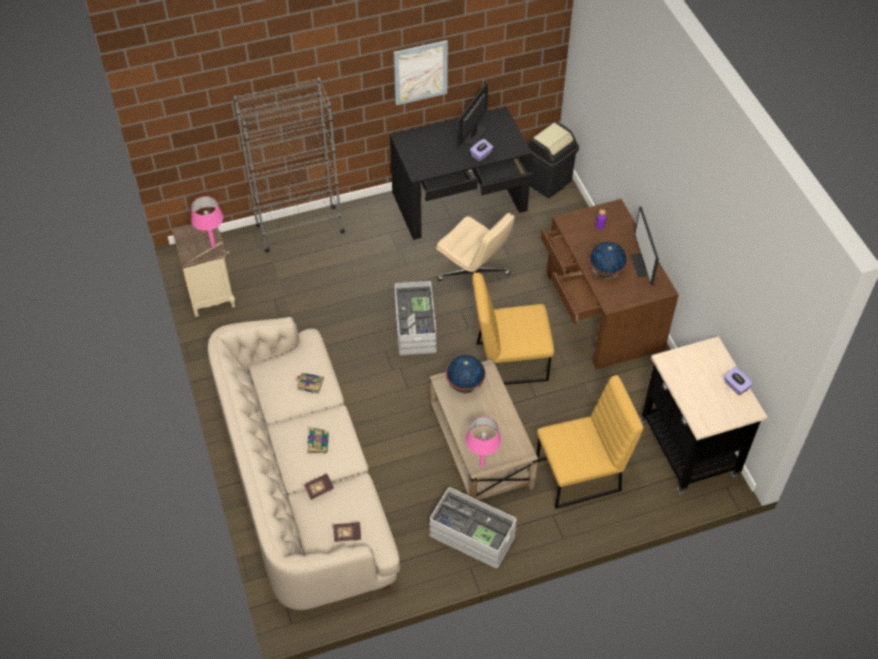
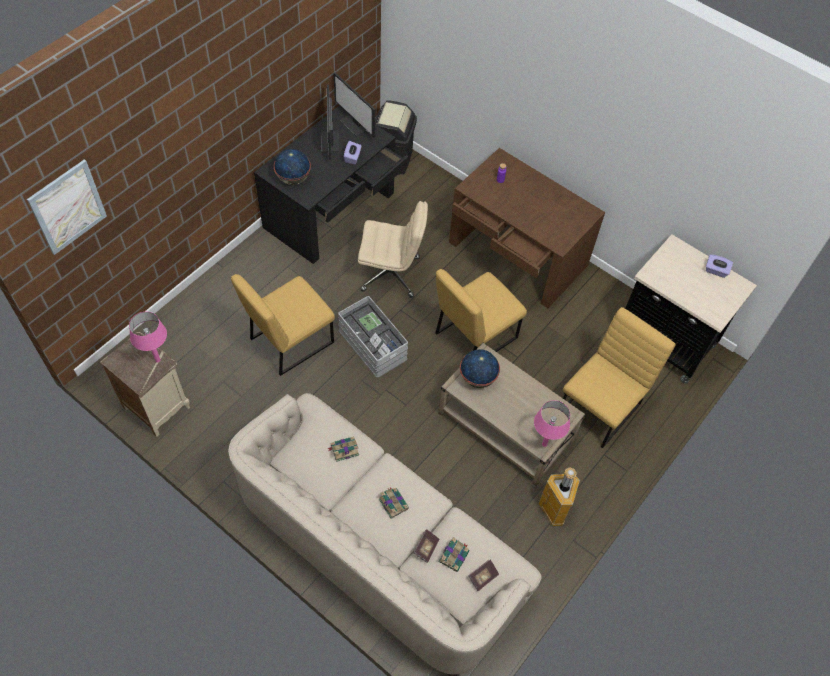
camera: 35 degrees left, 5 degrees up
(299, 229) = (200, 301): grey bookcase -> none
(336, 506) = (454, 555): none -> book
(348, 292) = (289, 341): none -> yellow chair
(420, 72) = (270, 98): picture -> picture (68, 207)
(471, 536) = (554, 510): grey storage box -> trash can
(605, 272) = (534, 218): globe -> globe (293, 179)
(643, 265) = (559, 199): monitor -> monitor (355, 124)

